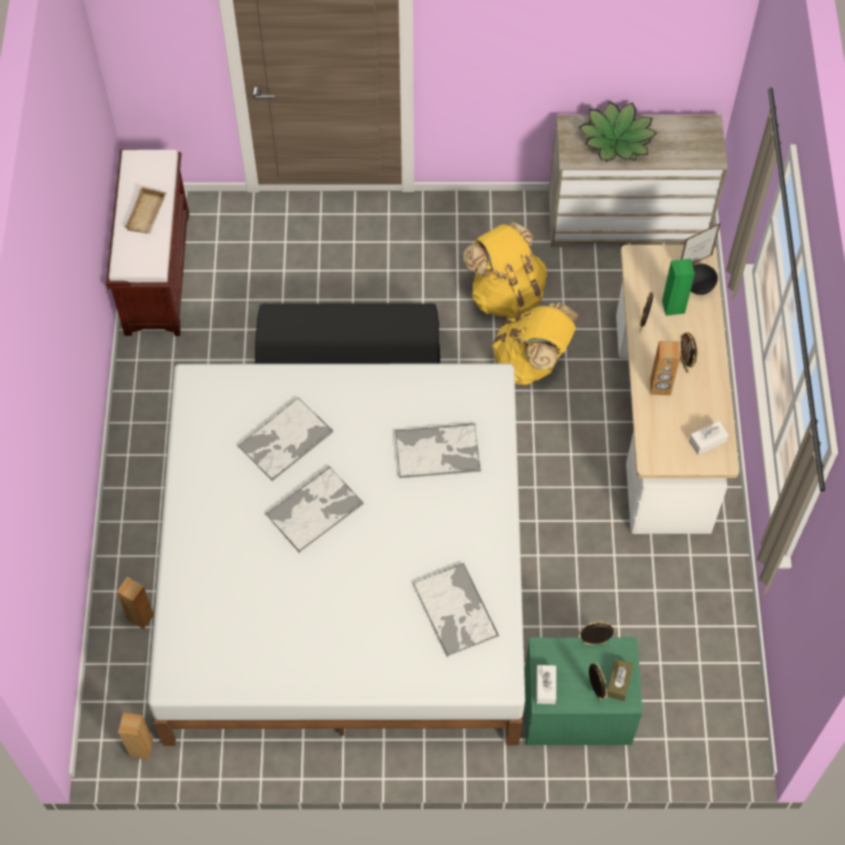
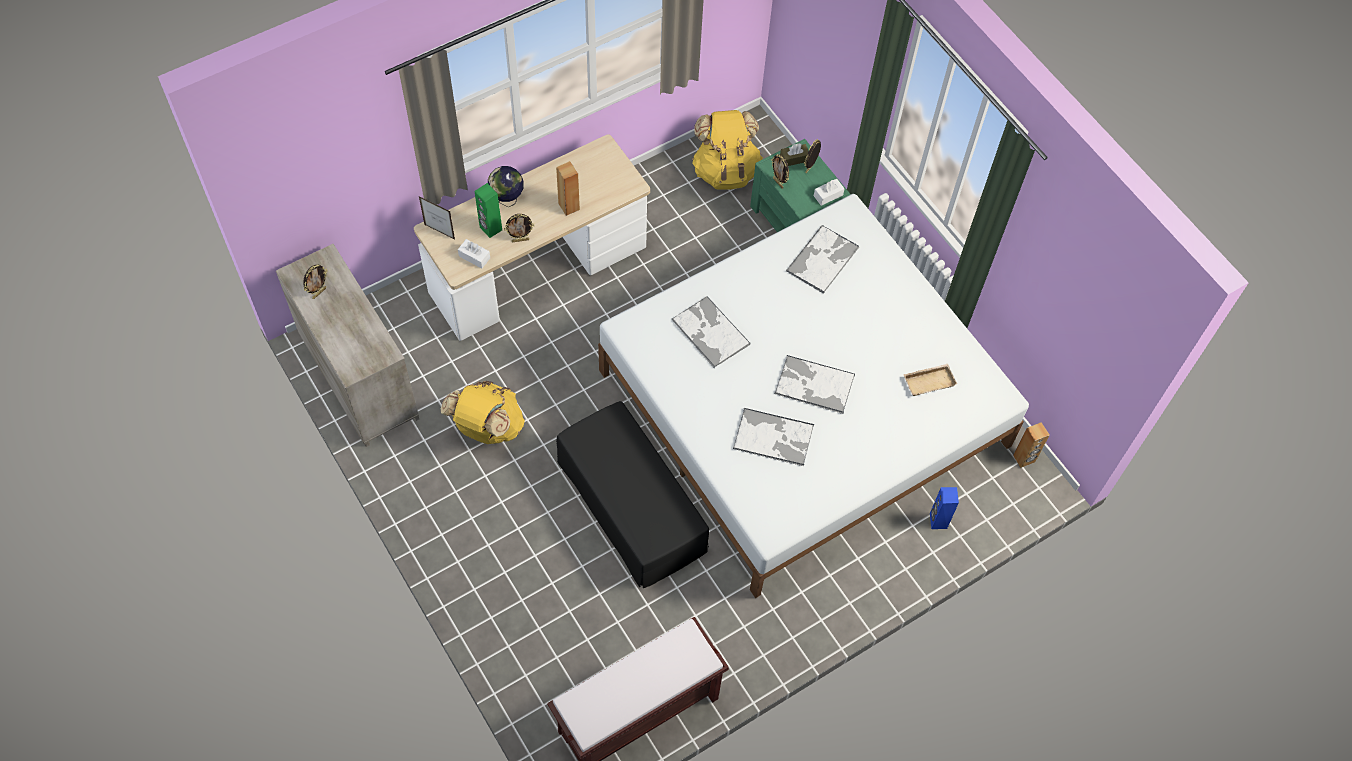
camera: 125 degrees left, 0 degrees up
(141, 617) = (938, 521): brown speaker -> blue speaker
(147, 215) = (639, 675): beige tray -> beige tray (929, 381)
(532, 362) = (541, 377): yellow backpack -> yellow backpack (725, 170)
(616, 140) = (349, 331): potted plant -> none
(684, 365) = (539, 200): picture frame -> picture frame (319, 293)
(698, 286) = (461, 221): black bowl -> none
(701, 337) = (507, 200): none -> globe
(707, 441) = (595, 161): white tissue box -> white tissue box (474, 257)

